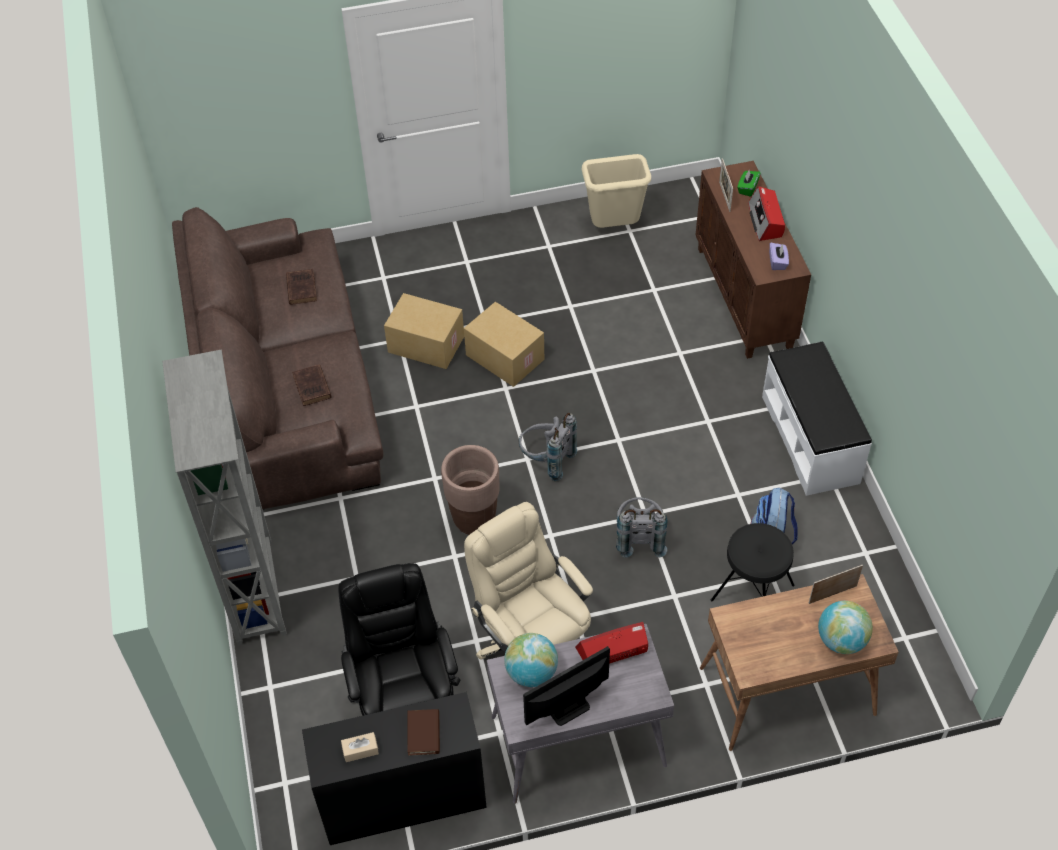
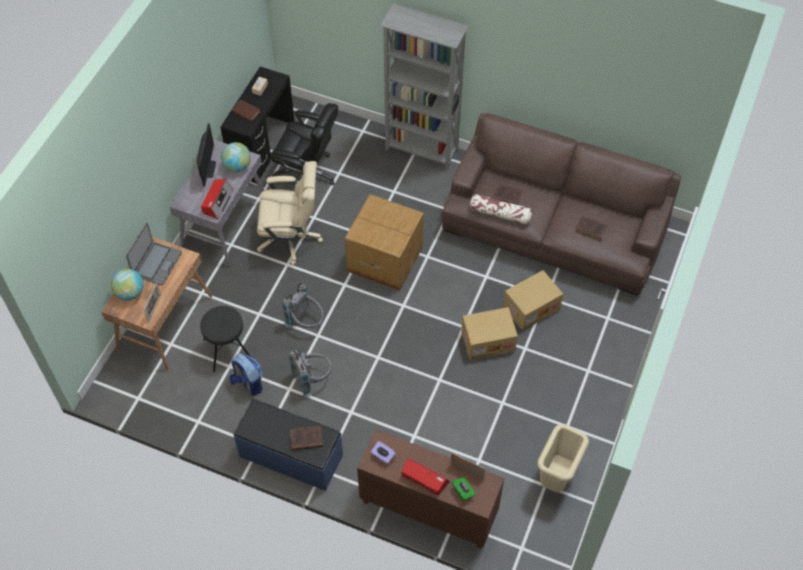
camera: 125 degrees right, 5 degrees up
(346, 379) = (500, 214): none -> pillow
(474, 520) = (384, 257): brown planter -> cardboard box
(546, 461) = (393, 313): grey backpack -> grey backpack (312, 379)
(772, 645) = (157, 264): none -> laptop
(809, 373) = (305, 439): none -> brown book
(811, 439) = (290, 456): white bench -> blue bench

